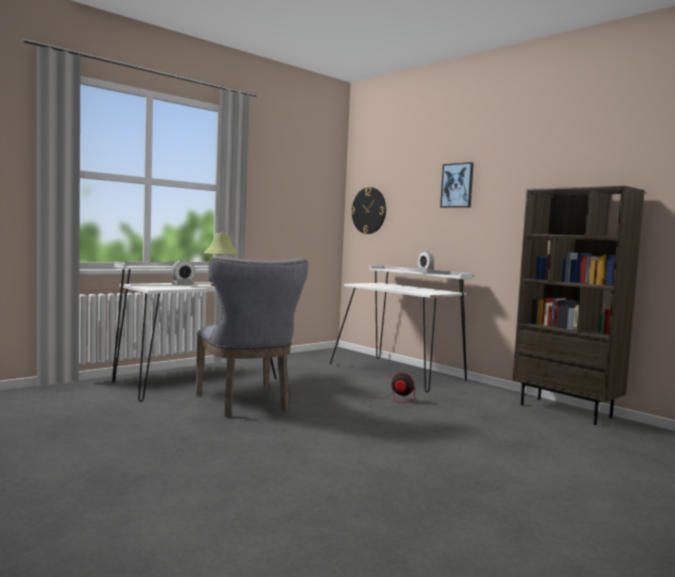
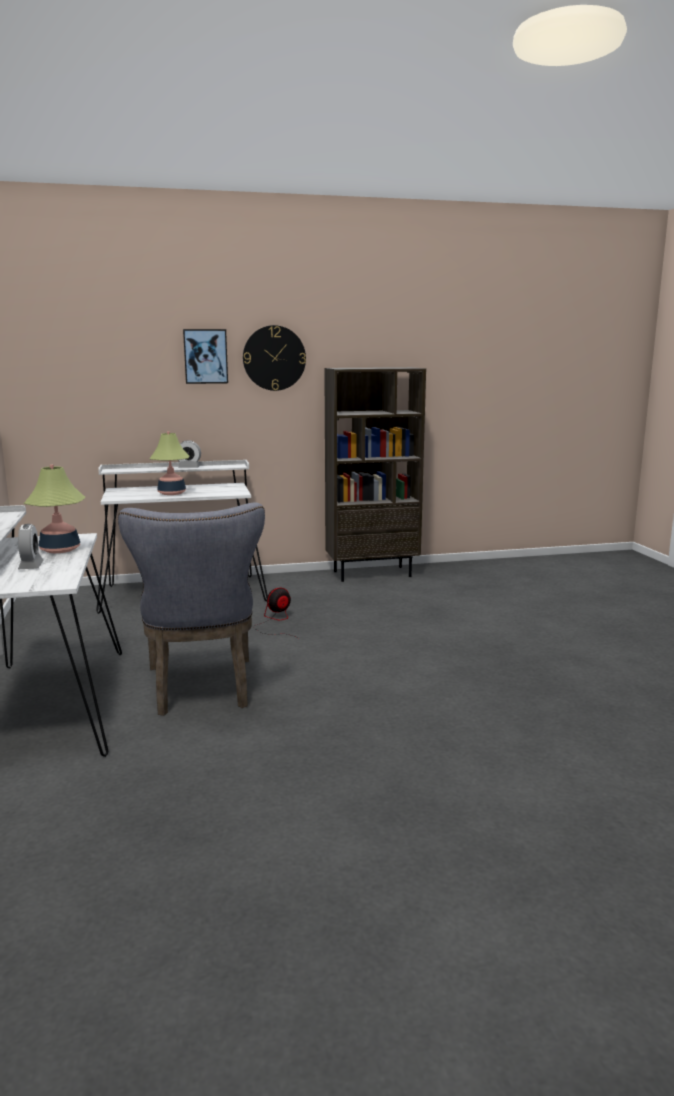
camera: 60 degrees left, 10 degrees up
(246, 404) = (202, 690): grey chair -> grey chair turned 75 degrees clockwise
(369, 210) = (53, 388): wall clock -> wall clock (274, 358)
(393, 287) = (171, 493): none -> table lamp

